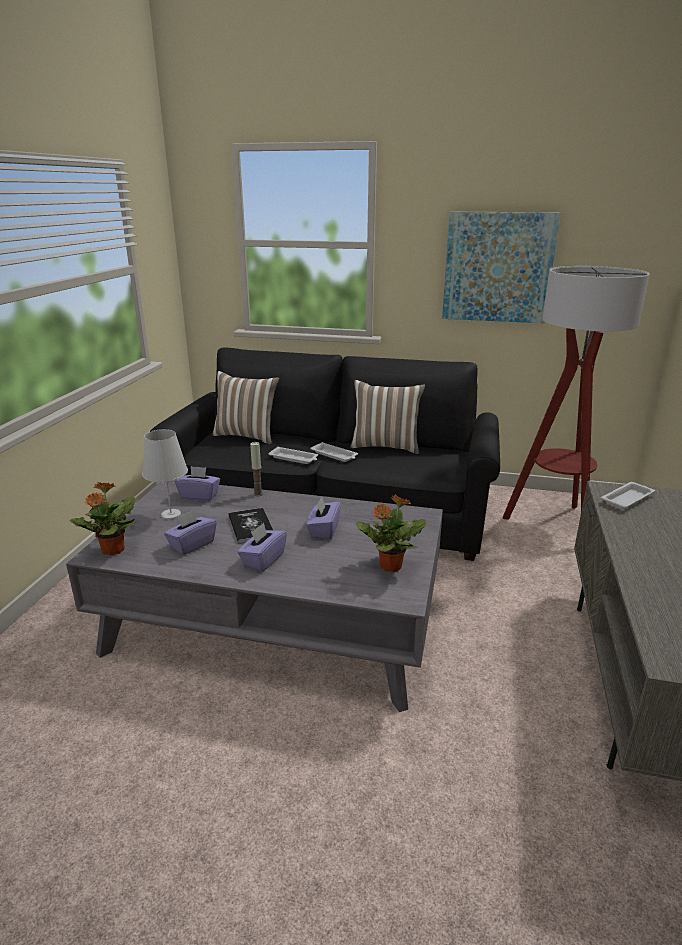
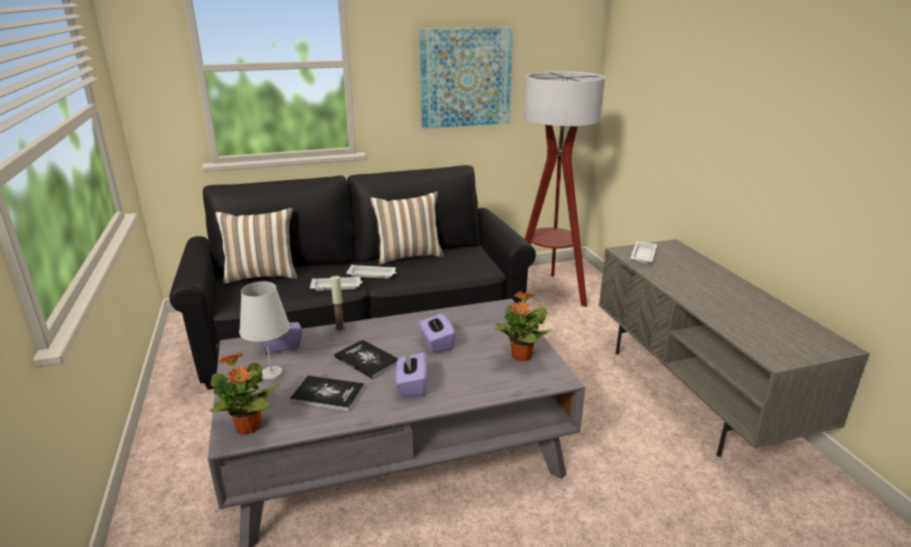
camera: 30 degrees left, 0 degrees up
(192, 544) = (328, 394): purple tissue box -> book

